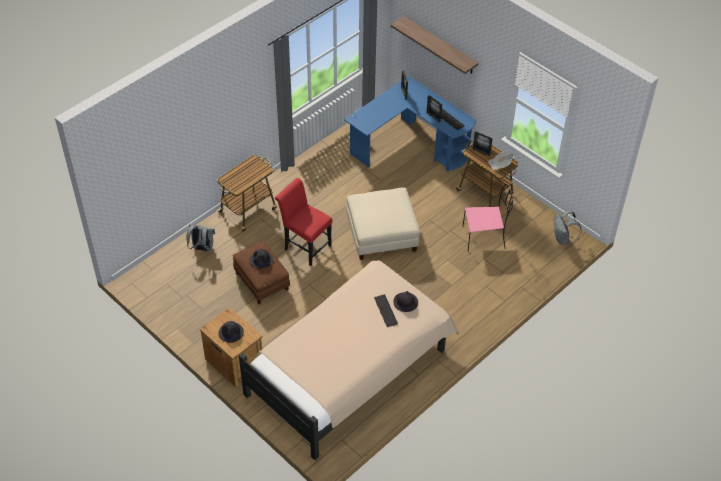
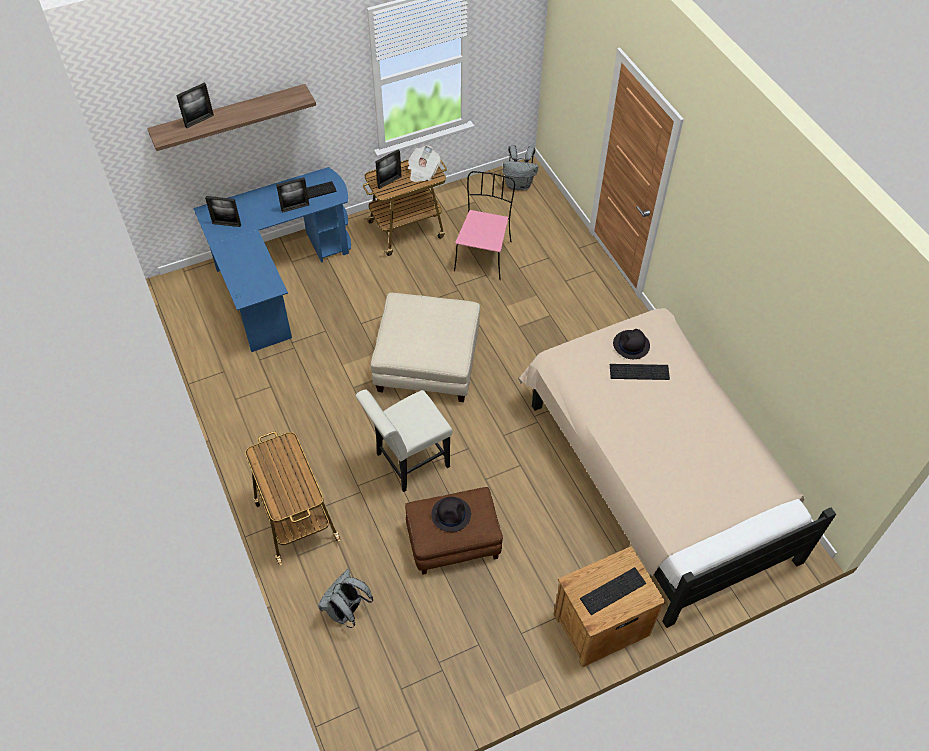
camera: 70 degrees left, 5 degrees up
(231, 333) = (613, 589): black hat -> keyboard
(305, 246) = (408, 462): red chair -> white chair
(420, 32) = (199, 121): none -> picture frame

